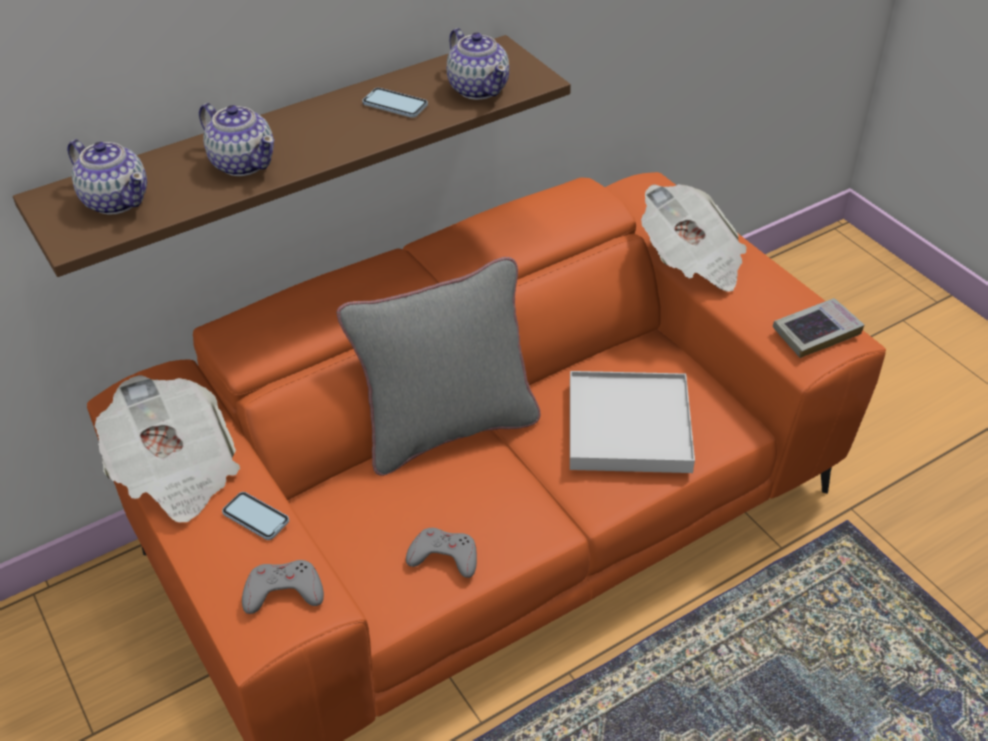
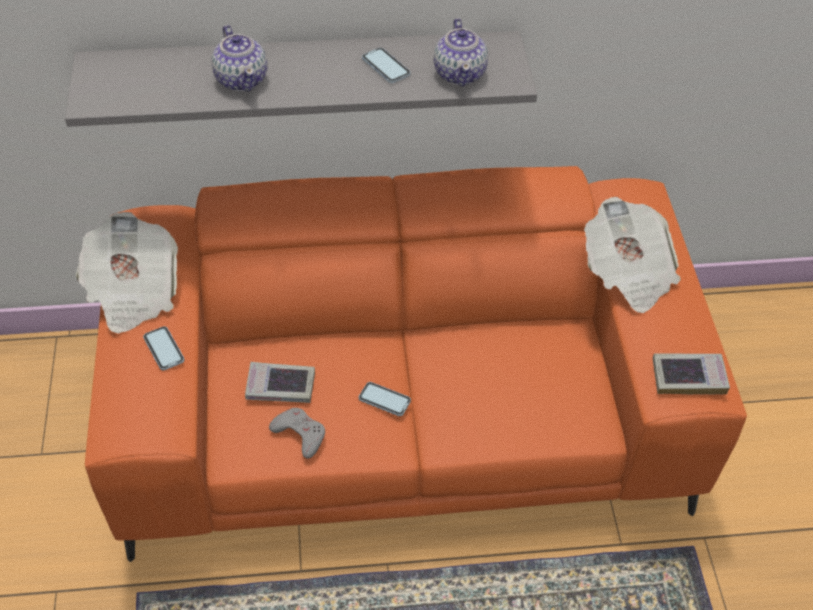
camera: 25 degrees right, 5 degrees up
(116, 200) = (137, 80): teapot -> none
(283, 591) = (148, 412): grey game controller -> none
(286, 149) = (302, 73): brown shelf -> grey shelf
(389, 516) = (280, 387): none -> book
(447, 429) = (367, 336): grey pillow -> none
(510, 484) = (384, 400): none -> phone
(628, 426) = (505, 391): white tray -> none

